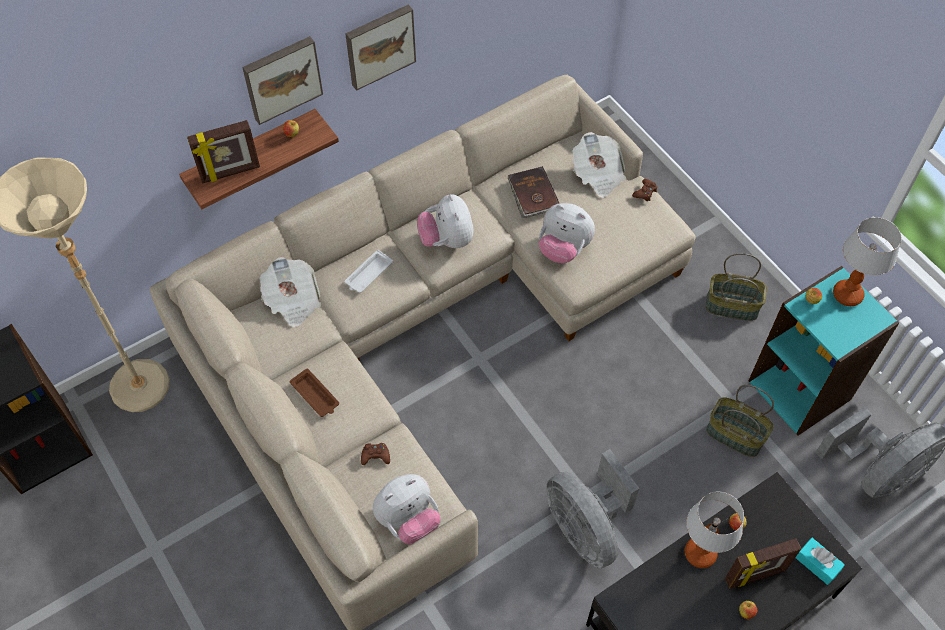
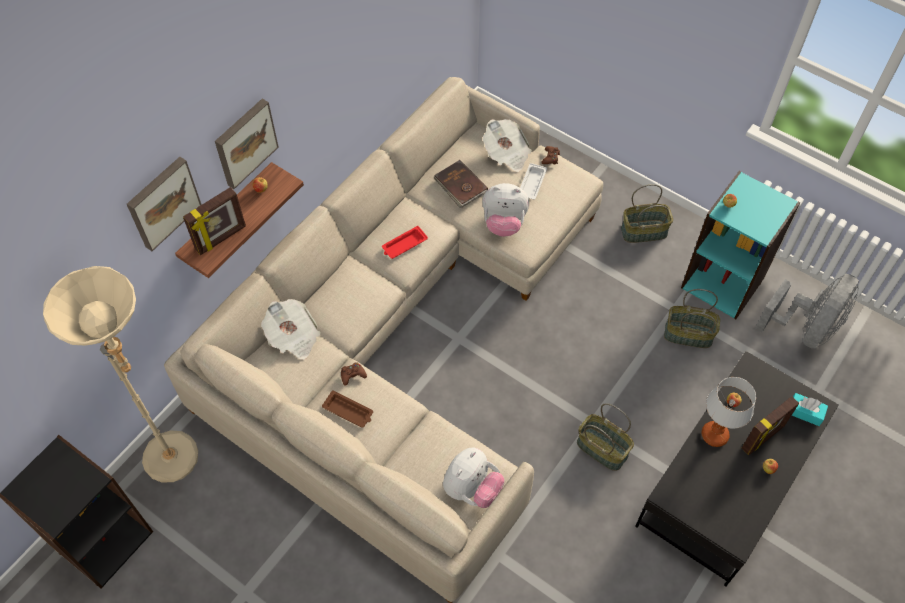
camera: 20 degrees left, 0 degrees up
(368, 274) = (349, 294): white tray -> white tray (531, 184)
(375, 456) = (421, 445): brown game controller -> brown game controller (352, 375)
(379, 45) = (313, 91): picture -> picture (162, 202)
(446, 240) = (404, 245): plush toy -> red tray
(586, 528) = (603, 448): grey fan -> basket
(847, 295) = (753, 192): table lamp -> none

